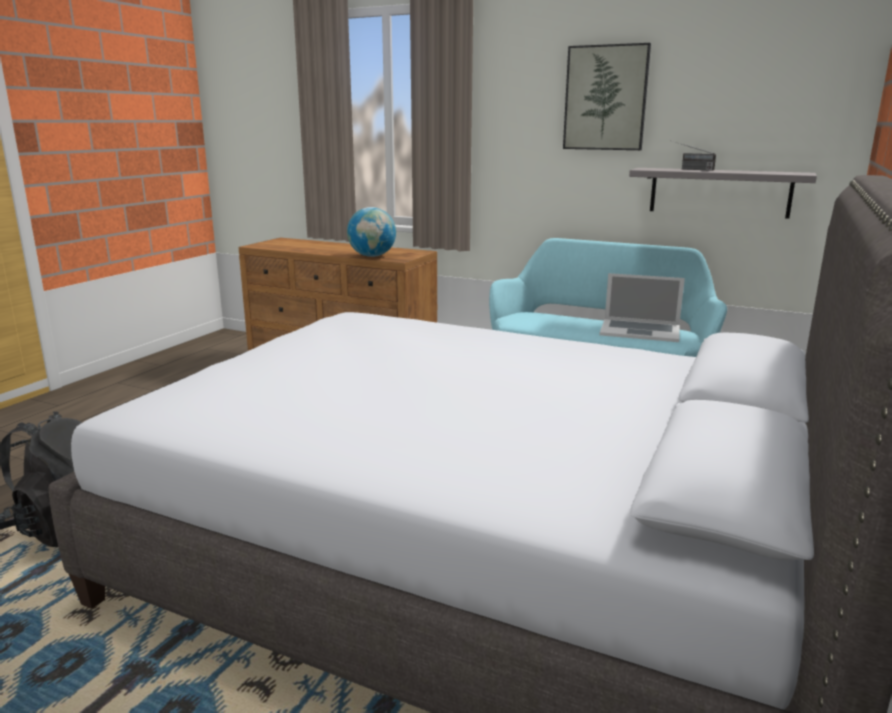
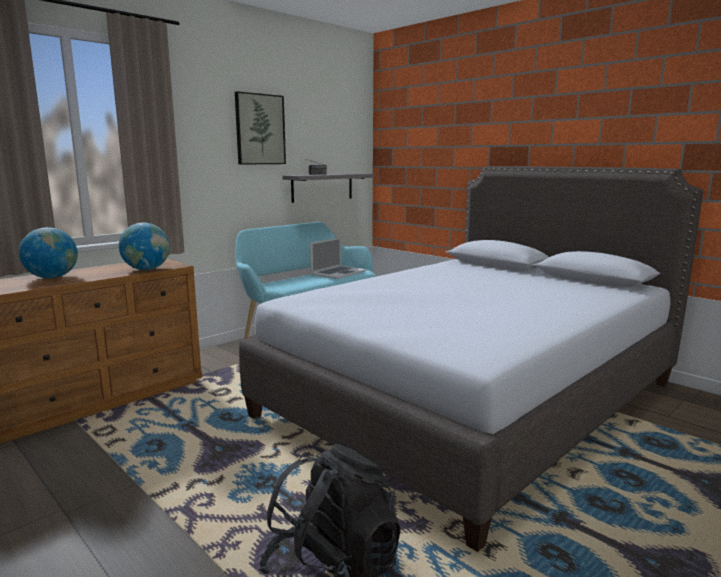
camera: 70 degrees left, 5 degrees down
(320, 246) = (52, 277): none -> globe

